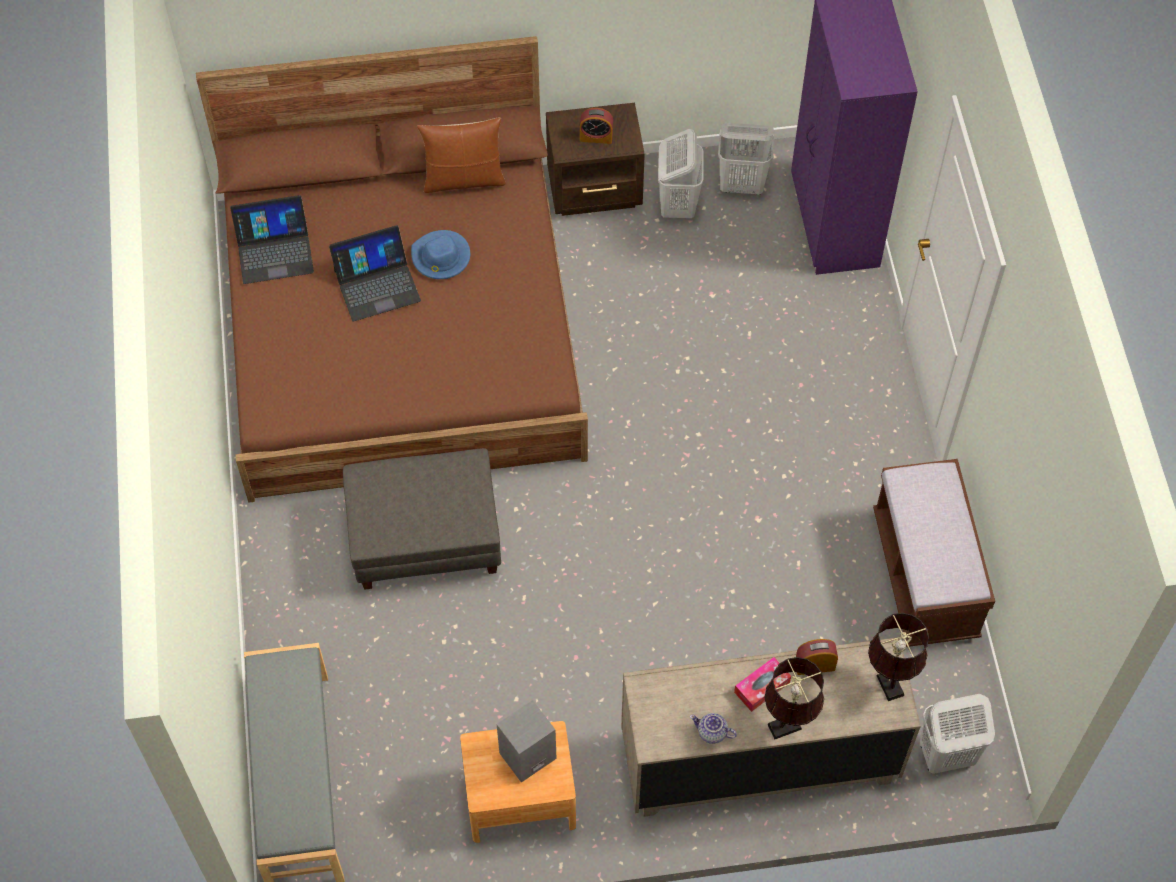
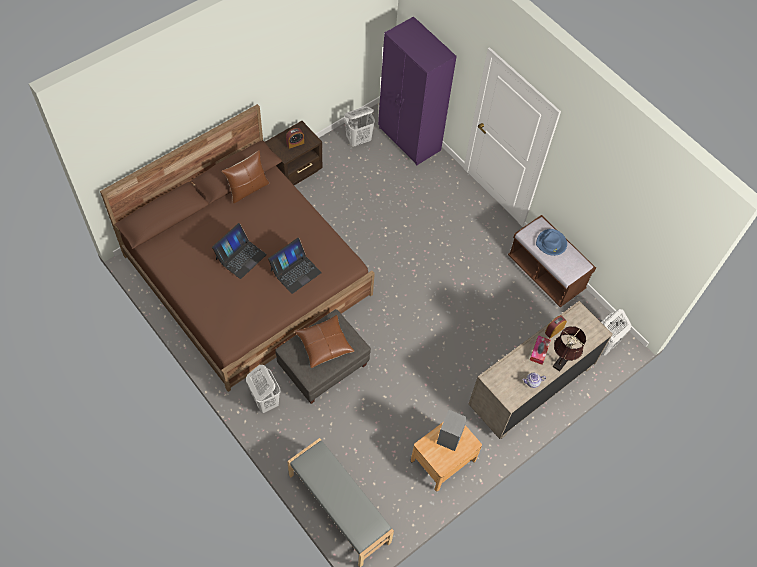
camera: 35 degrees left, 0 degrees up
(274, 251) = (179, 263): laptop -> laptop (295, 271)
(425, 496) = (324, 344): none -> brown pillow
(441, 257) = (261, 230): blue hat -> blue hat (551, 243)
(677, 204) = (336, 161): white laundry basket -> white laundry basket (265, 400)
(889, 682) = (588, 322): brown table lamp -> none

